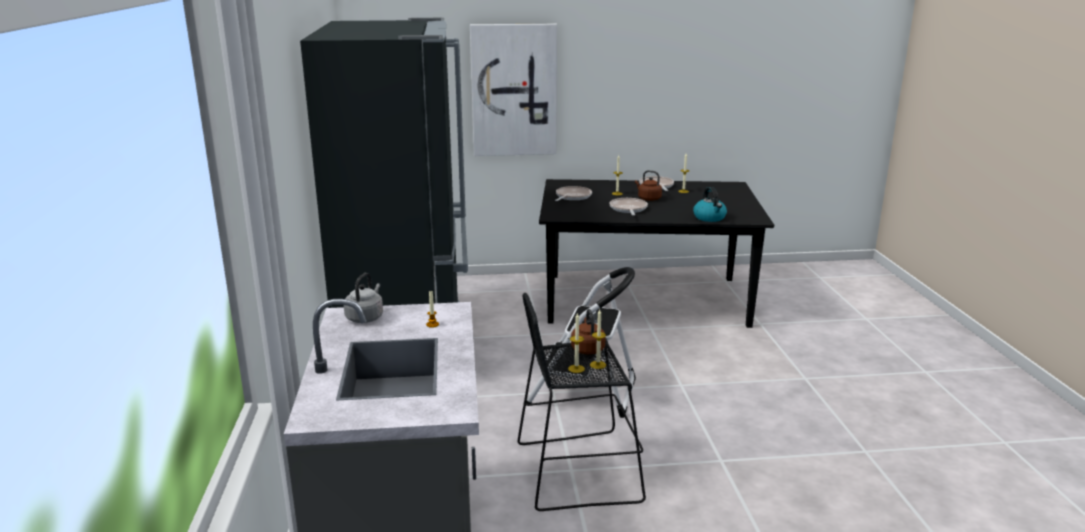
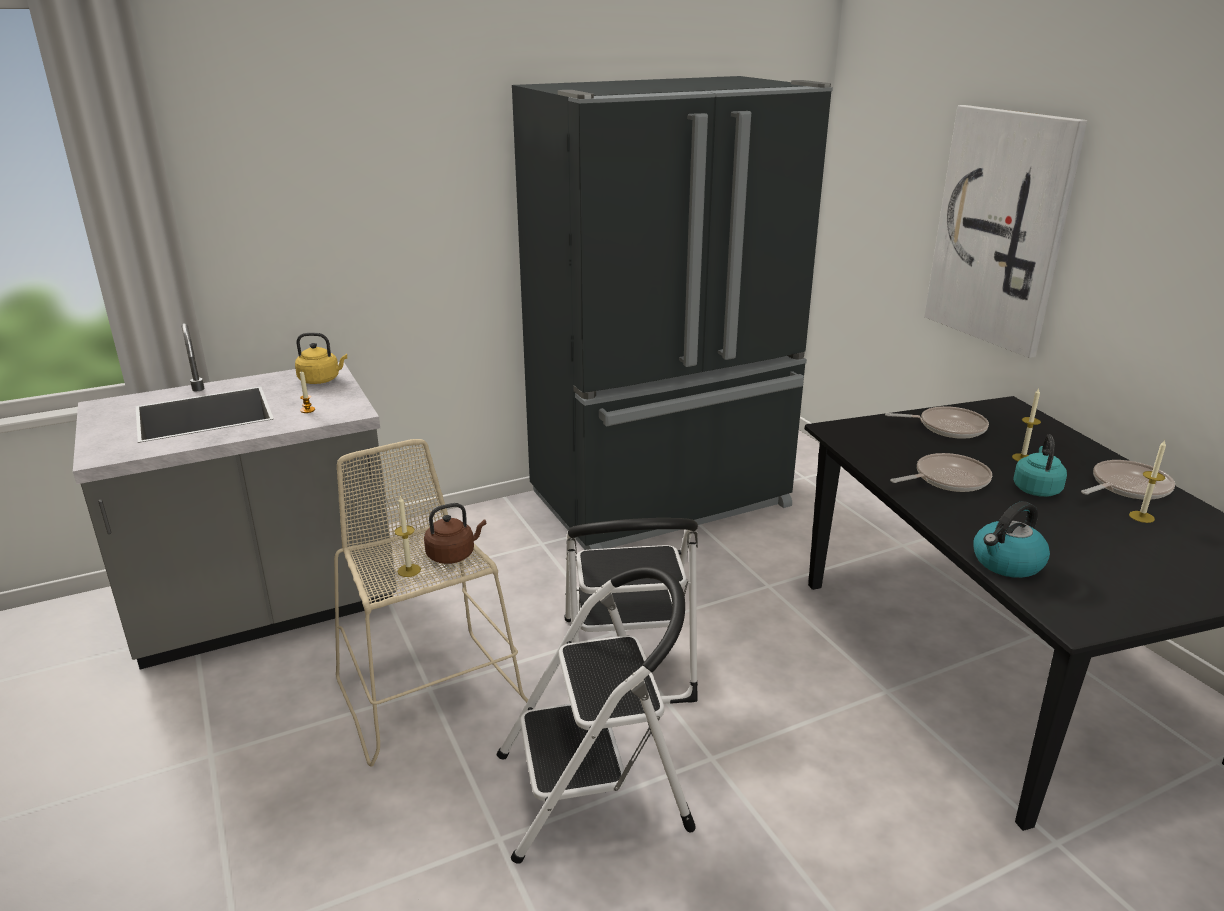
camera: 70 degrees right, 5 degrees up
(365, 317) = (321, 380): grey kettle -> yellow kettle
(576, 369) = (394, 557): candle -> none
(579, 470) = (431, 695): black stool -> beige stool
(648, 199) = (1036, 488): brown kettle -> turquoise kettle
(694, 422) = (599, 792): none -> step ladder

